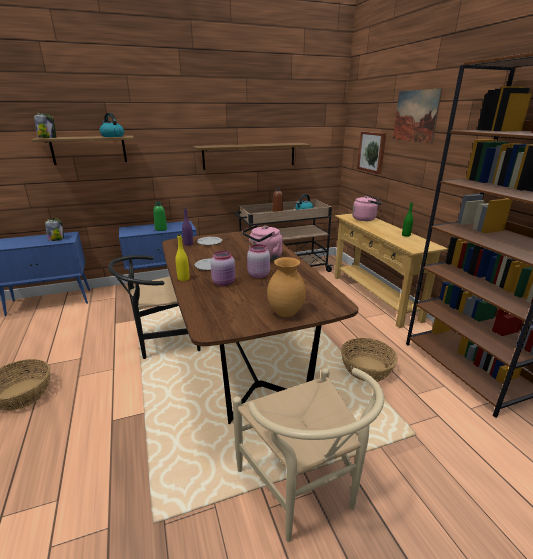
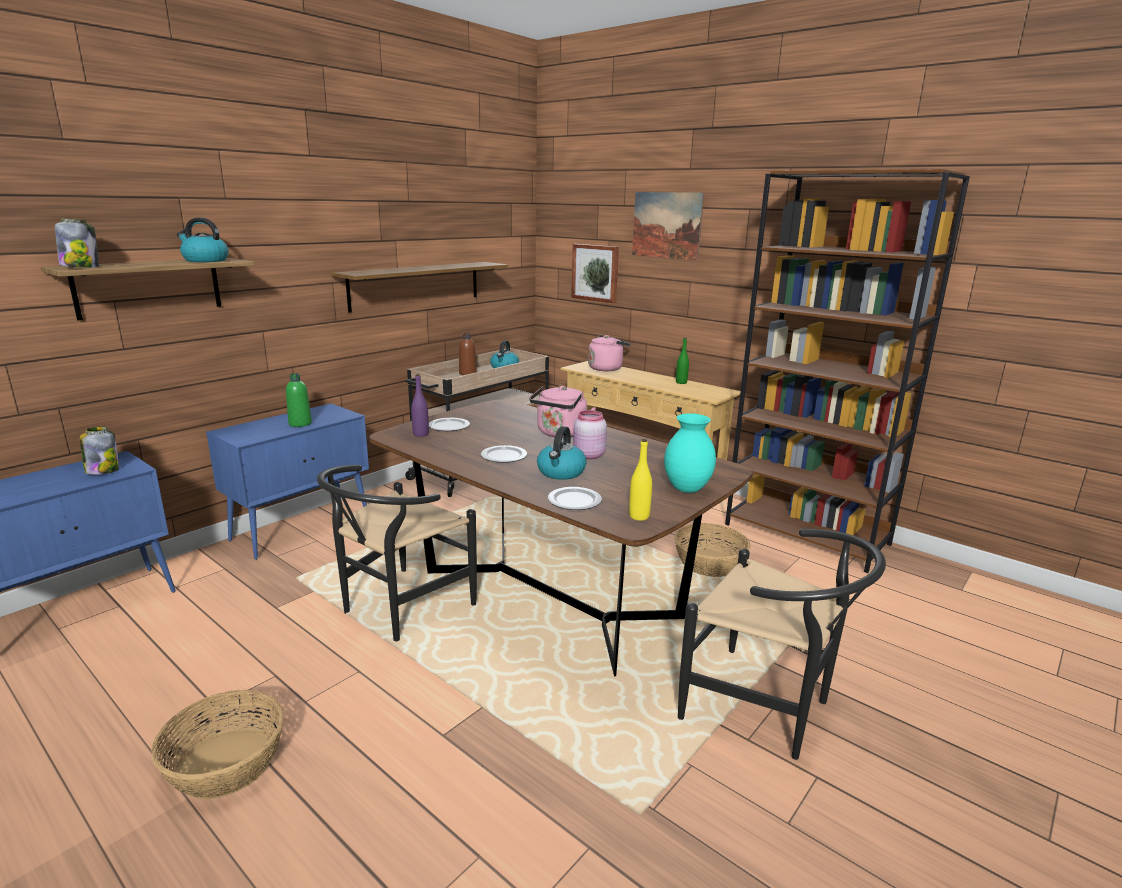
camera: 30 degrees left, 5 degrees down
(183, 279) = (496, 478): yellow bottle -> yellow bottle (639, 516)
(202, 304) = (574, 501): none -> plate
(224, 283) = (561, 472): pink jar -> kettle
(285, 313) = (687, 489): brown vase -> turquoise vase
(304, 492) = (767, 709): beige chair -> black chair

